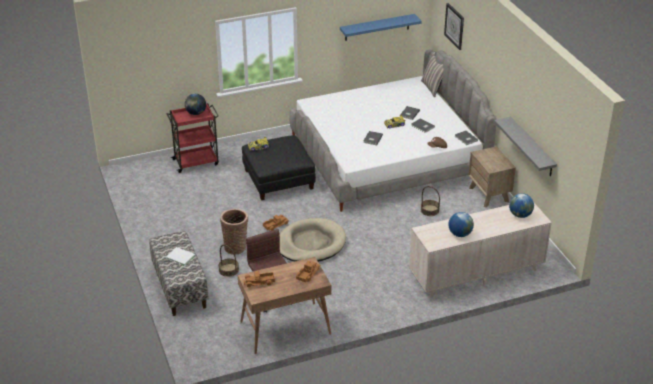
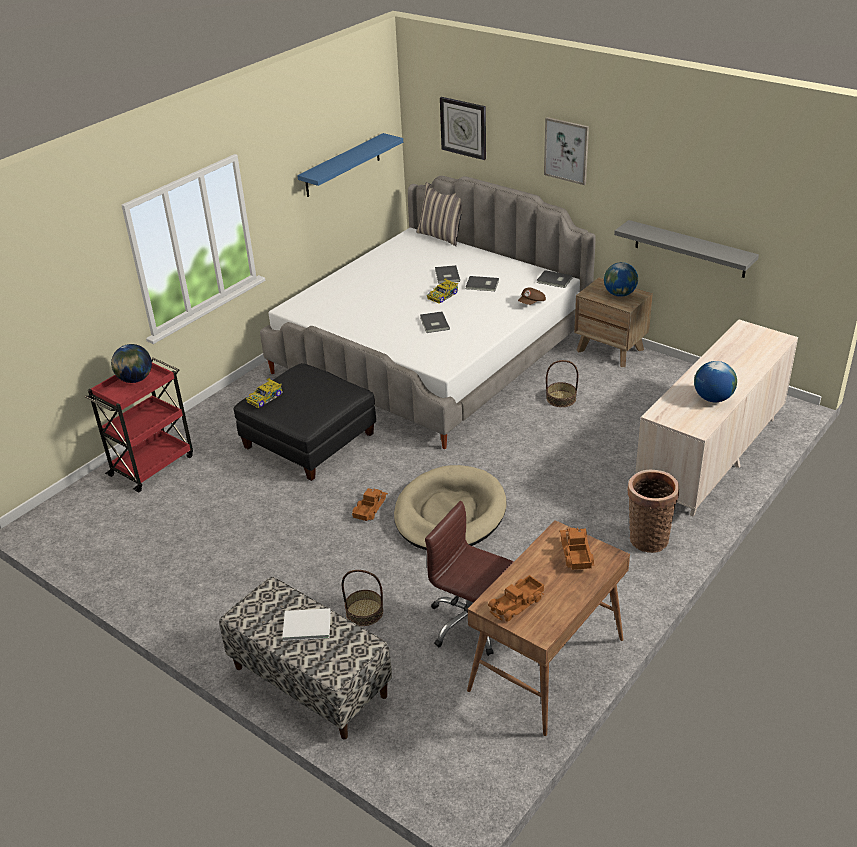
camera: 30 degrees left, 0 degrees up
(236, 246) = (339, 569): basket -> basket (647, 537)
(491, 61) = (566, 150): none -> picture
(520, 215) = (752, 343): globe -> globe (619, 294)

